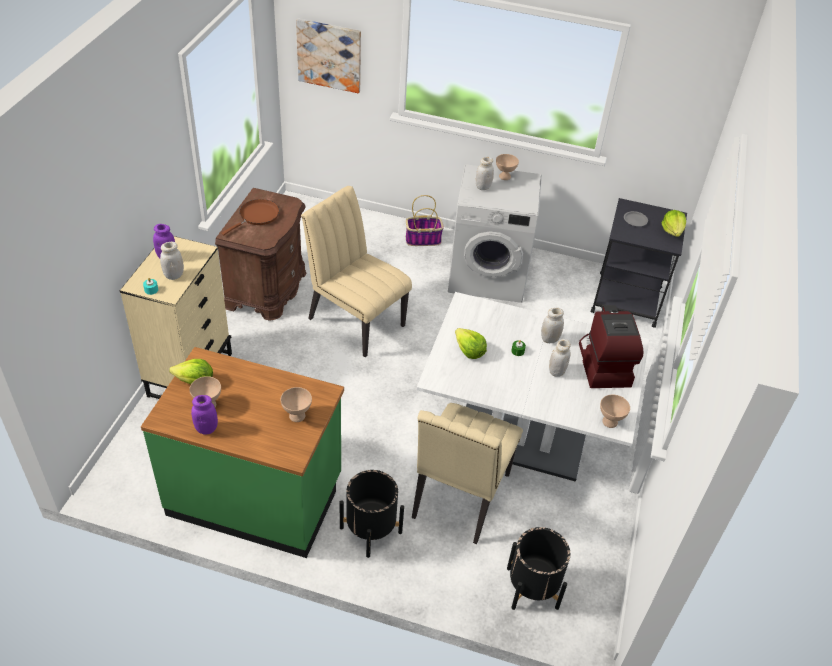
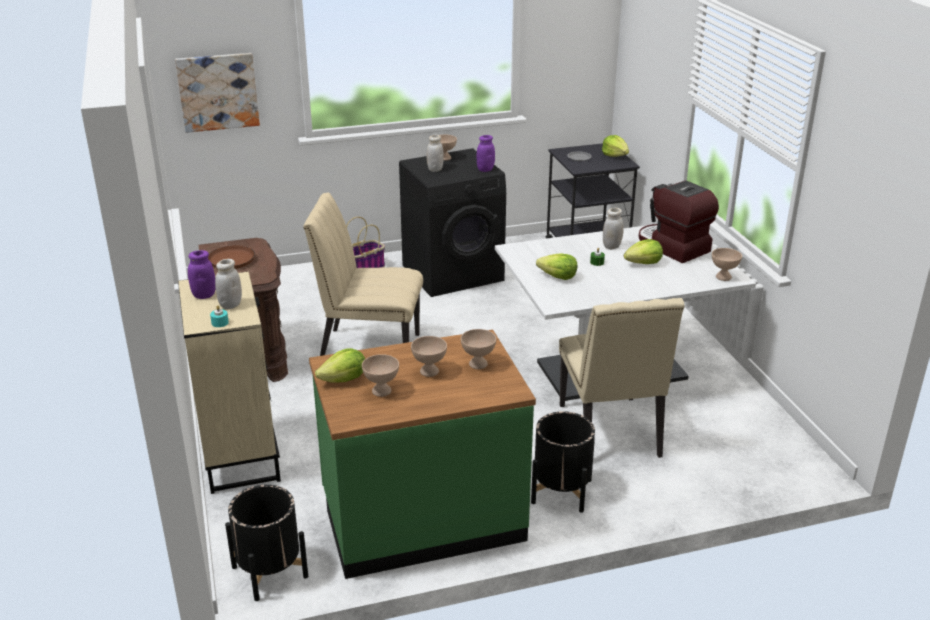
camera: 30 degrees left, 15 degrees down
(206, 428) = (403, 407): purple jar -> purple jar (485, 169)
(256, 404) = (428, 371): none -> beige bowl
(487, 276) = (453, 273): white washing machine -> black washing machine
(532, 588) = (740, 464): black planter -> black planter (270, 572)
(556, 371) = (643, 263): white jar -> lettuce

